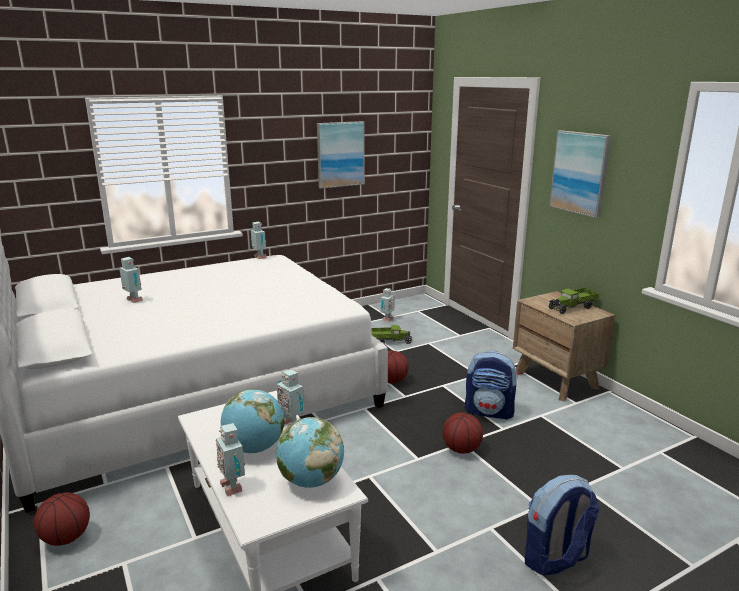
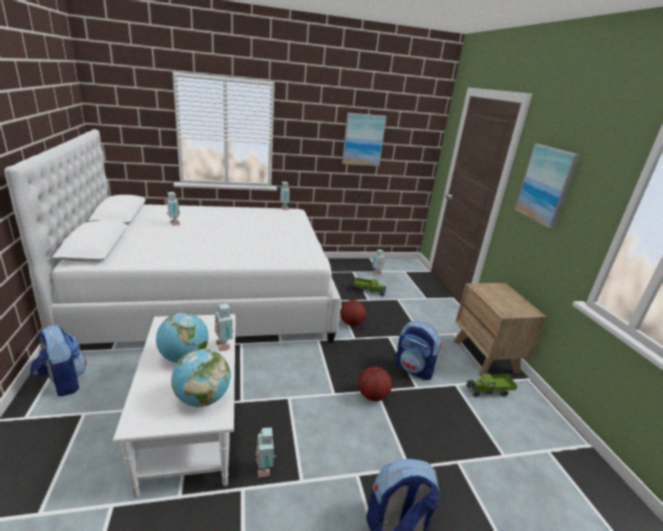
camera: 15 degrees right, 5 degrees up
(66, 538) = (63, 382): basketball -> backpack
(233, 486) = (145, 386): toy robot -> toy robot (265, 468)
(572, 307) = (510, 301): toy truck -> toy truck (489, 391)

